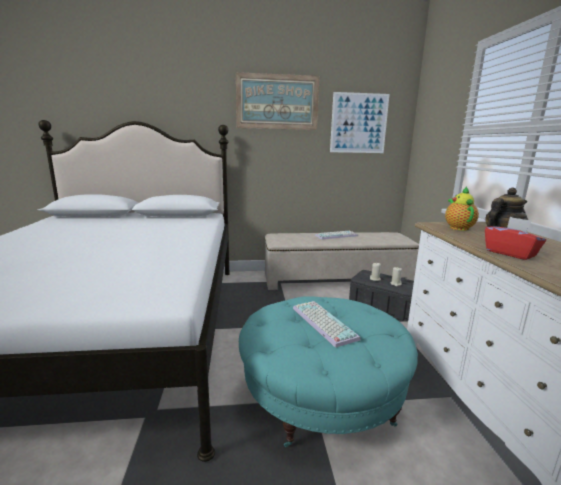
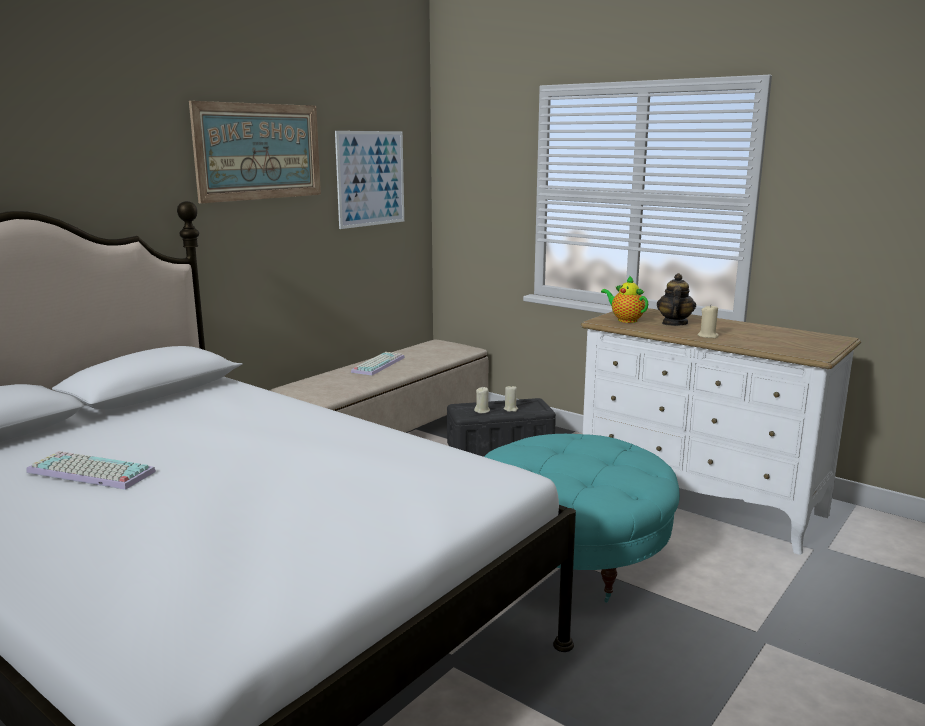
camera: 45 degrees left, 0 degrees up
(321, 323) = (569, 462): keyboard -> keyboard (88, 473)
(510, 253) = (708, 336): red tissue box -> beige candle

